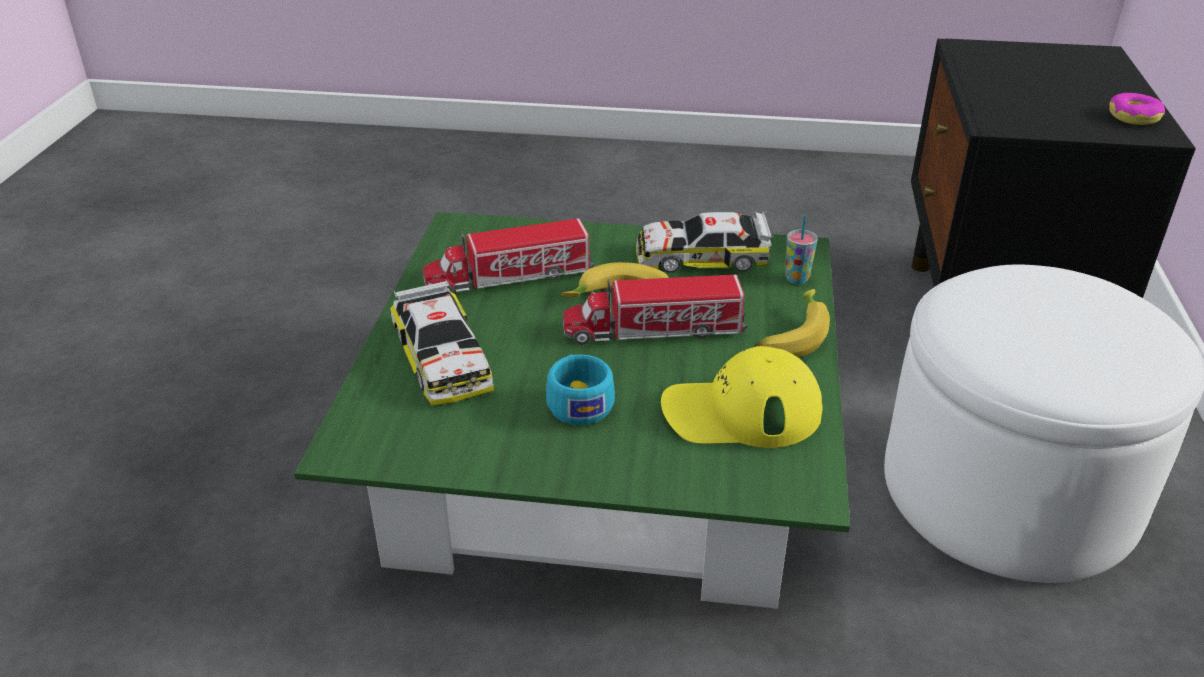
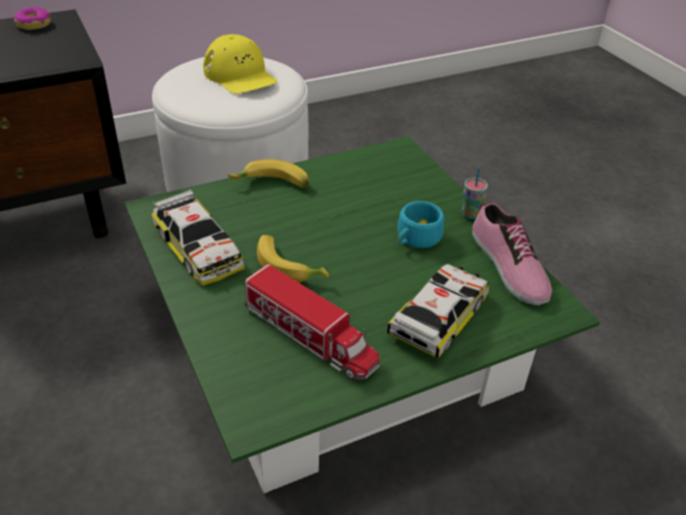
camera: 125 degrees left, 5 degrees up
(453, 451) = (507, 266): none -> shoe
(654, 330) = (314, 237): toy truck -> none
(740, 412) = (362, 182): yellow cap -> yellow cap (240, 75)
(797, 279) = (198, 199): cup -> cup (470, 214)

